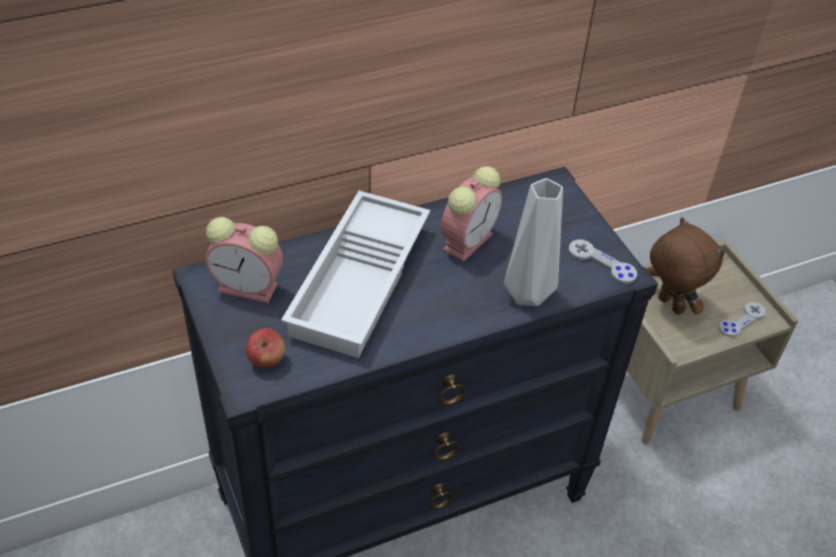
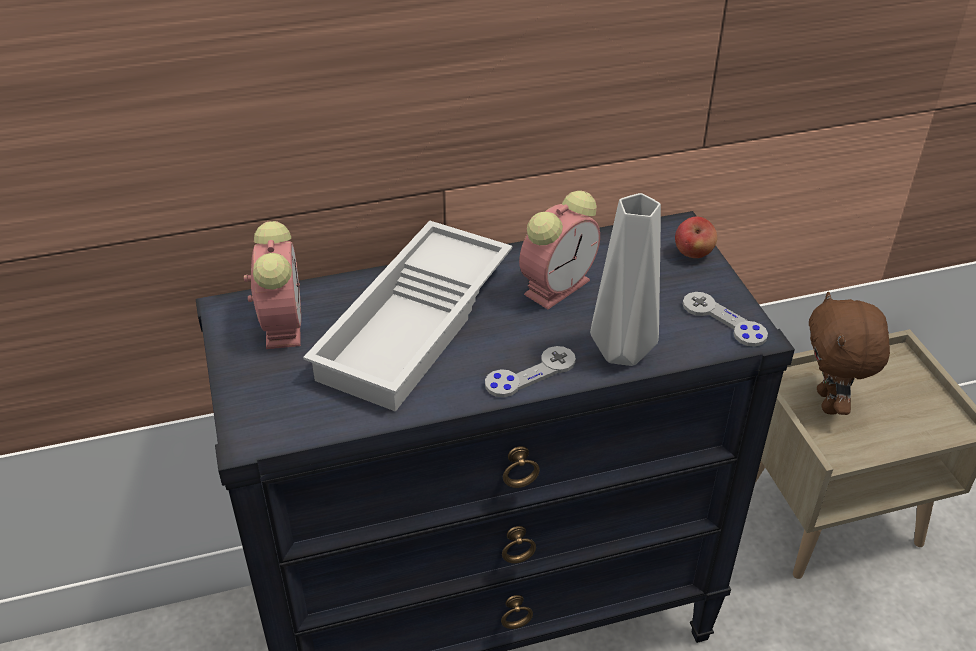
camera: 10 degrees right, 5 degrees down
(250, 287) = (282, 323): alarm clock -> alarm clock turned 120 degrees counterclockwise
(266, 360) = (282, 406): apple -> apple (693, 253)
(669, 305) = (829, 402): brown plush toy -> brown plush toy turned 150 degrees counterclockwise
(741, 320) = (922, 426): grey game controller -> grey game controller (530, 373)

